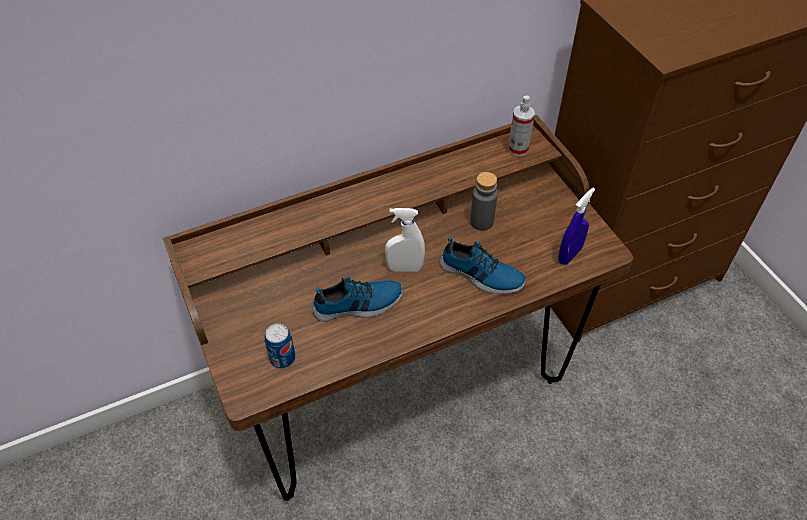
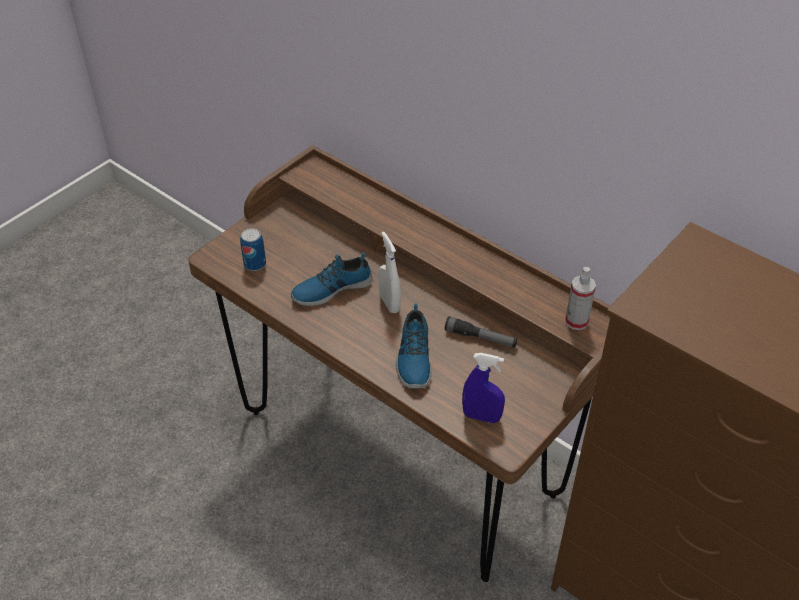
camera: 65 degrees right, 5 degrees down
(358, 305) = (331, 288): shoe -> shoe turned 105 degrees clockwise
(481, 222) = (480, 338): grey bottle -> flashlight

